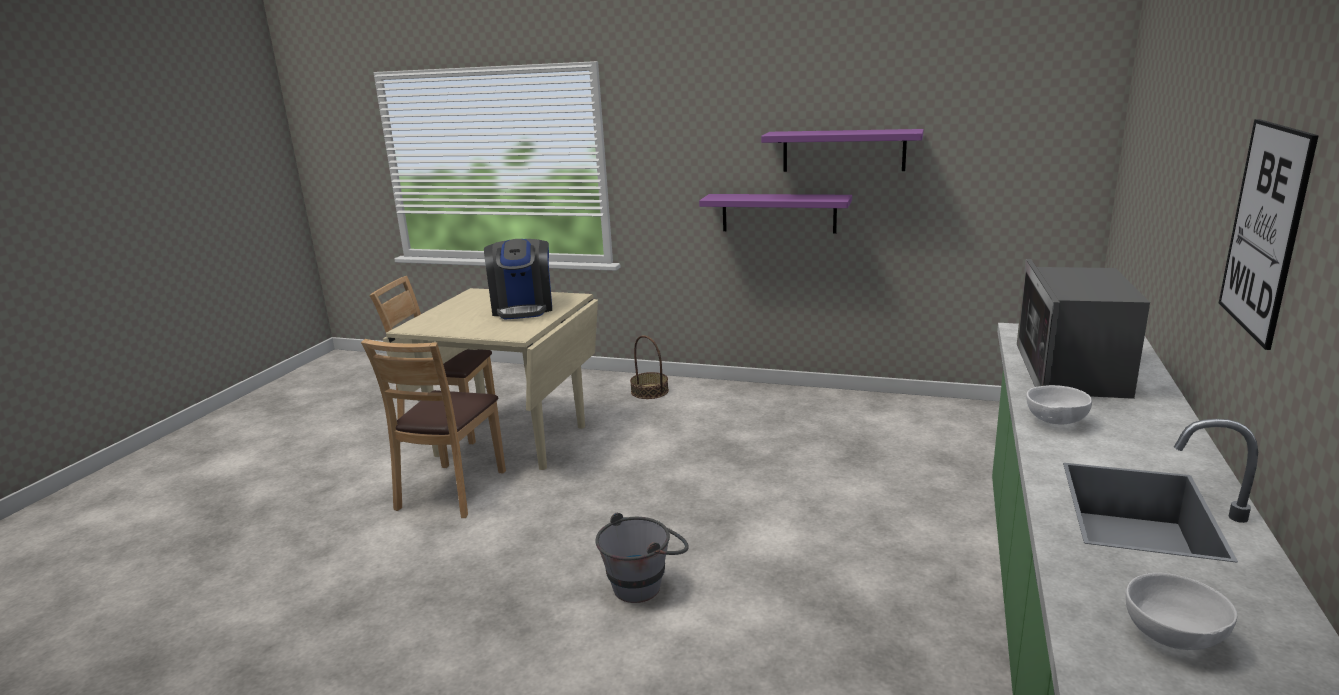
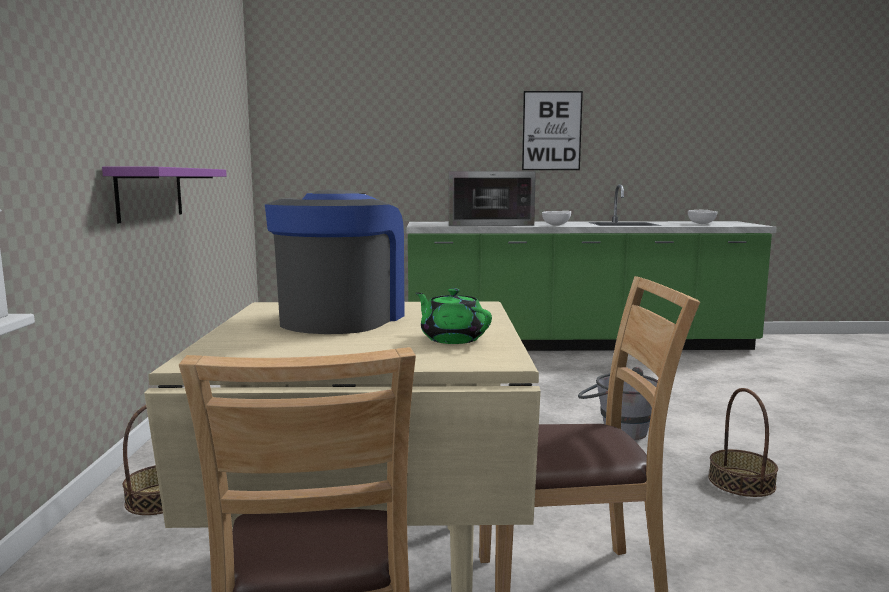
camera: 110 degrees left, 10 degrees down
(451, 324) = (452, 338): none -> green teapot
(487, 614) = (741, 482): none -> basket
(523, 308) = (342, 318): coffee machine -> coffee machine turned 45 degrees counterclockwise
(843, 150) = (176, 119): purple shelf -> none

